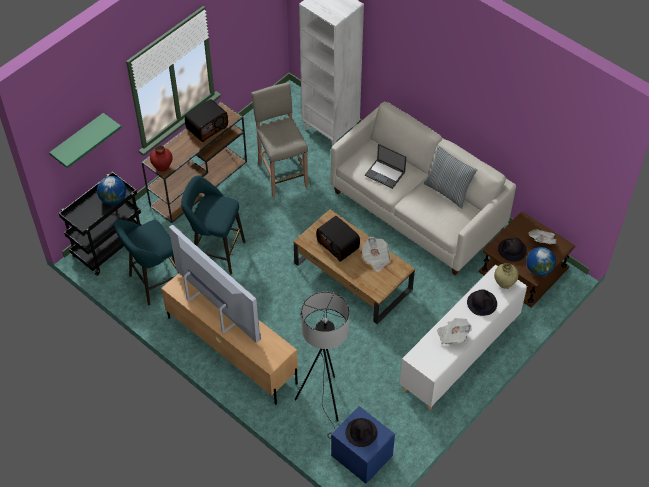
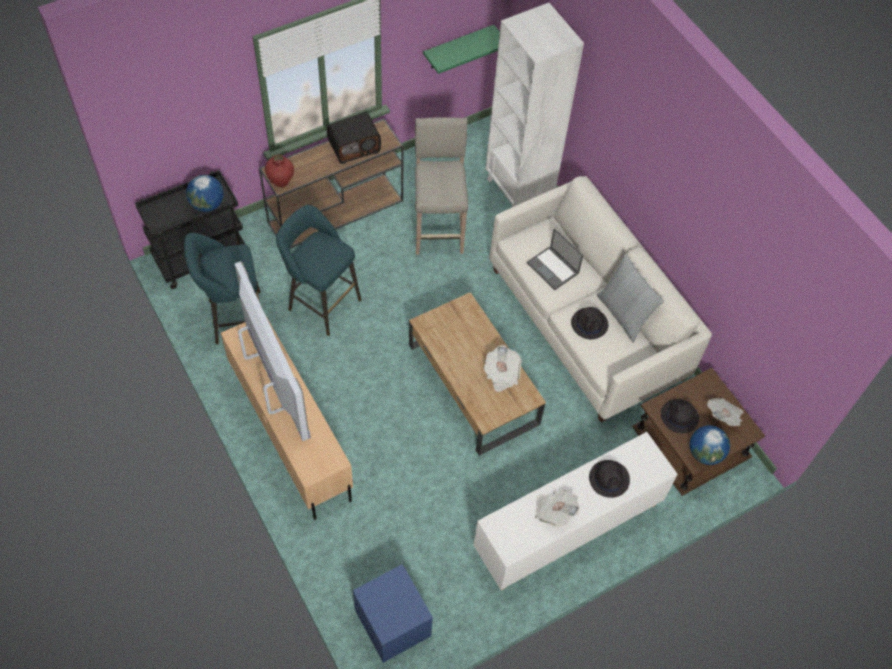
camera: 15 degrees right, 5 degrees up
(78, 140) = (171, 120): green shelf -> green shelf (458, 47)
(325, 402) = (375, 536): grey floor lamp -> none
(338, 245) = (462, 342): radio -> none
(361, 432) = (391, 601): black hat -> black hat (590, 324)
(504, 283) = (649, 461): beige vase -> none

